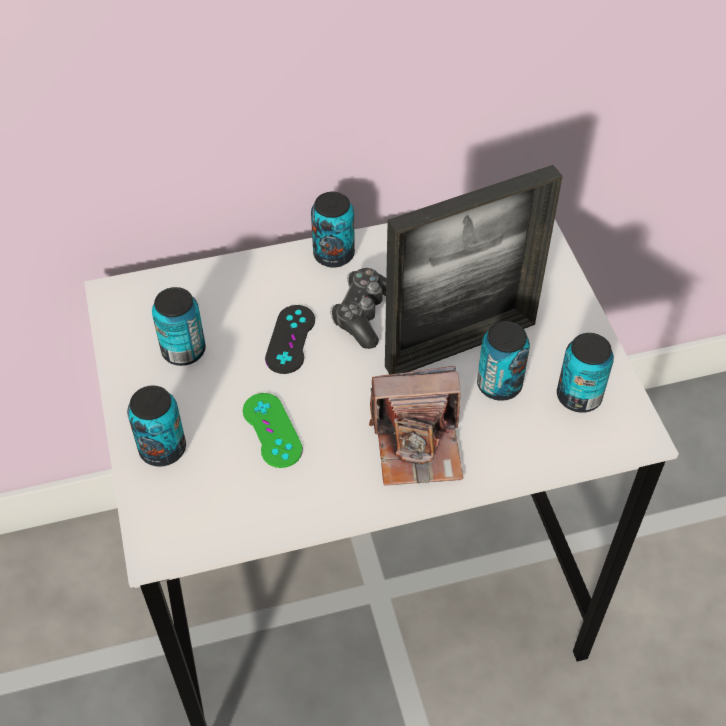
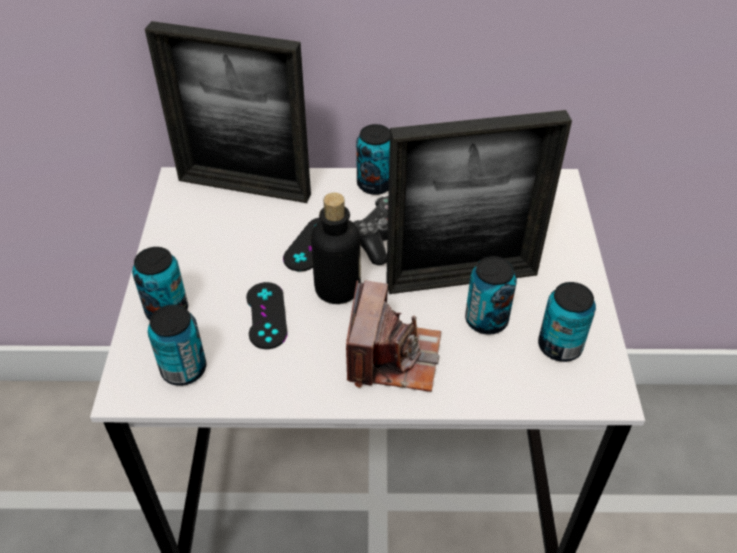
camera: 15 degrees right, 5 degrees down
(184, 351) = (218, 235): can -> can (184, 369)
(190, 287) = (244, 187): none -> picture frame
(272, 430) = (266, 315): green game controller -> black game controller
(336, 384) = (337, 289): none -> bottle
(418, 445) = (392, 356): camera -> camera turned 90 degrees counterclockwise

